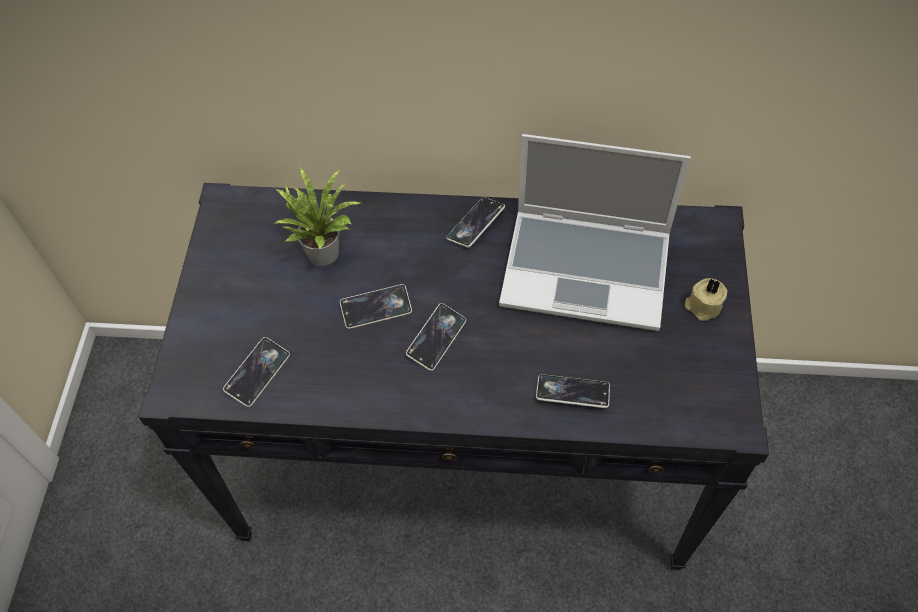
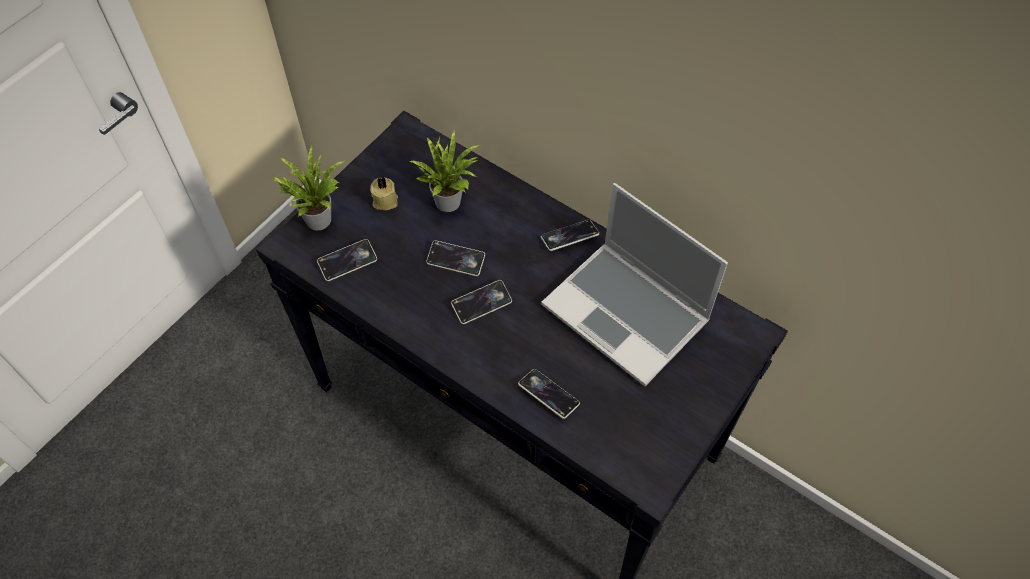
camera: 30 degrees right, 0 degrees up
(186, 344) = (317, 217): none -> potted plant
(702, 306) = (694, 388): beige candle -> beige candle (384, 200)

